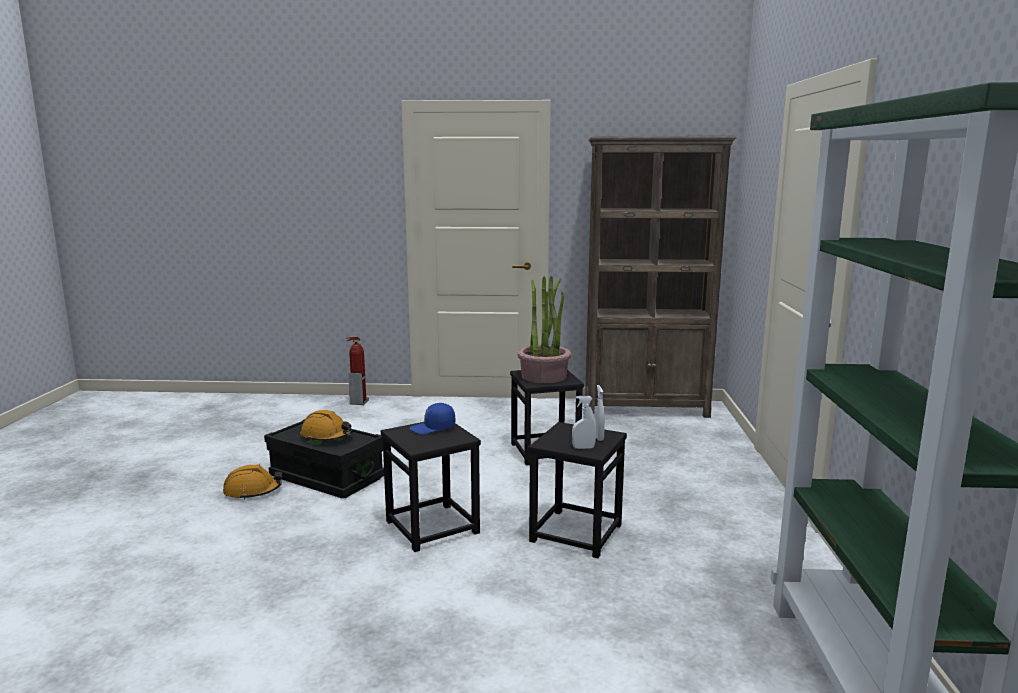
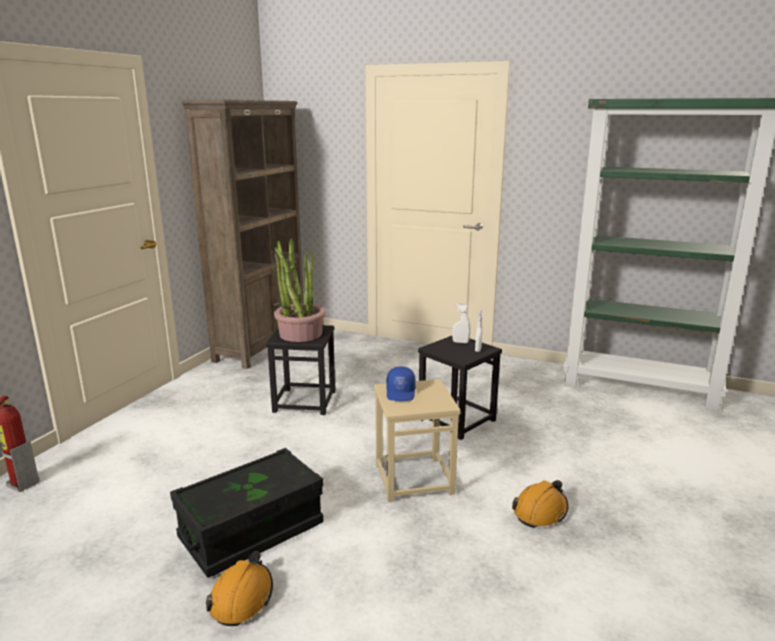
camera: 70 degrees left, 5 degrees up
(327, 436) = (252, 483): orange hard hat -> orange hard hat (540, 511)
(433, 527) = (414, 478): black stool -> beige stool

